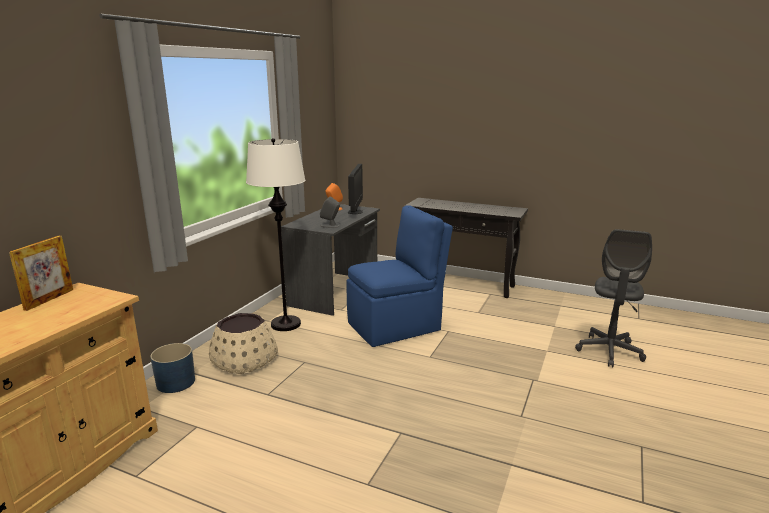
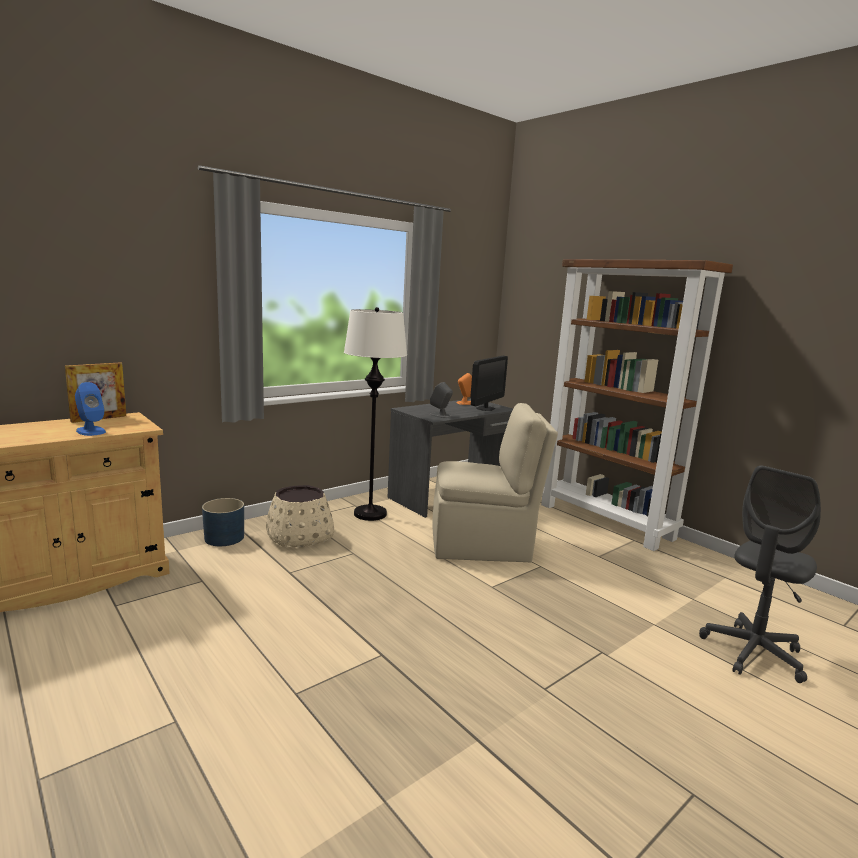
camera: 25 degrees right, 5 degrees down
(67, 315) = (90, 431): none -> blue speaker
(396, 326) = (483, 545): blue chair -> beige chair
(462, 284) = (606, 521): black console table -> brown bookcase

